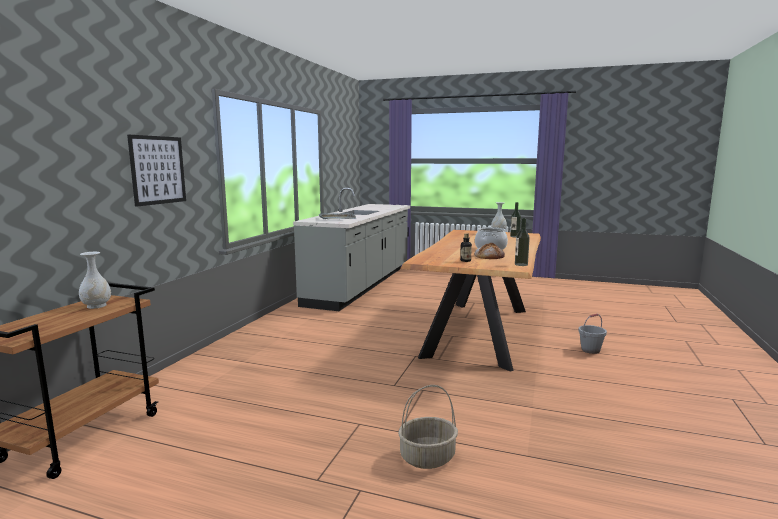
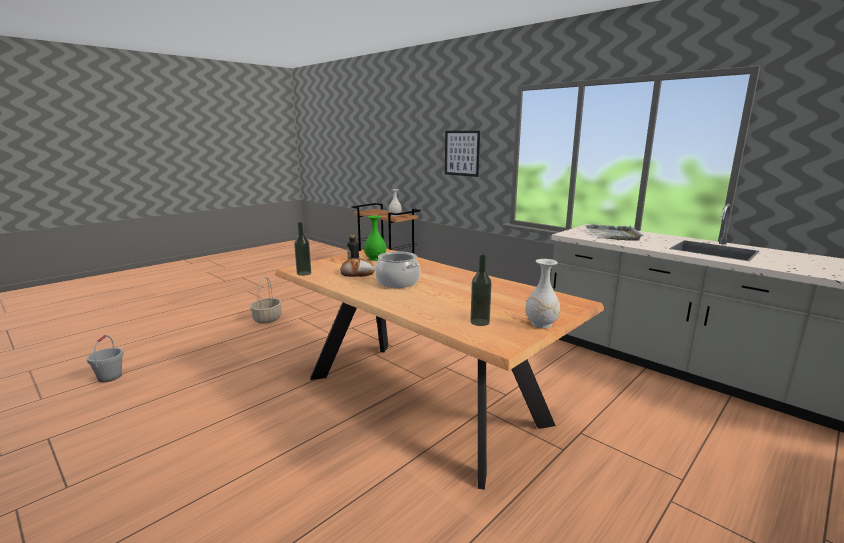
camera: 115 degrees right, 5 degrees up
(446, 258) = (375, 259): none -> green vase
(590, 350) = (280, 460): grey bucket -> grey bucket (109, 377)

